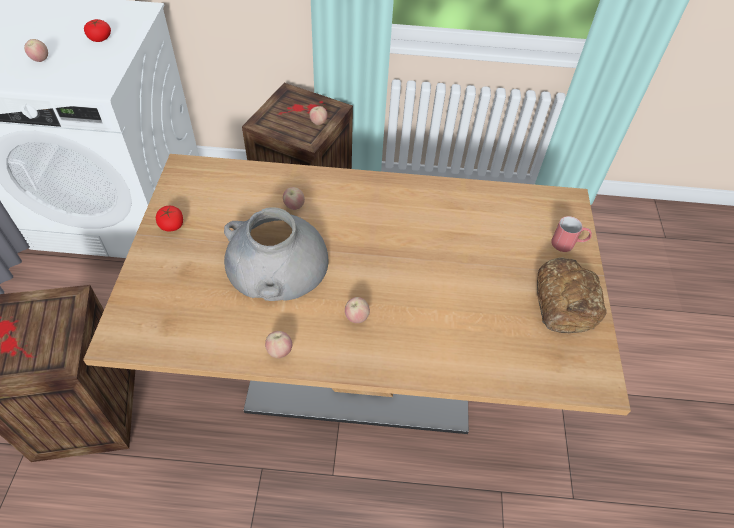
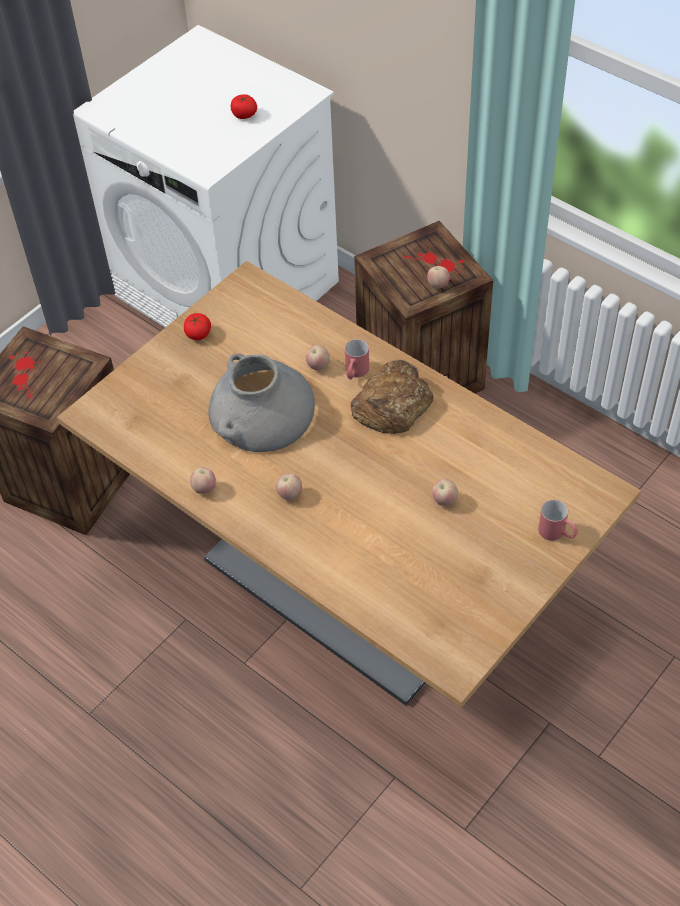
camera: 40 degrees right, 0 degrees up
(40, 60) = (177, 120): apple -> apple (444, 500)
(327, 199) = (355, 373): none -> red mug
(566, 301) = (498, 583): bread -> bread (392, 404)

